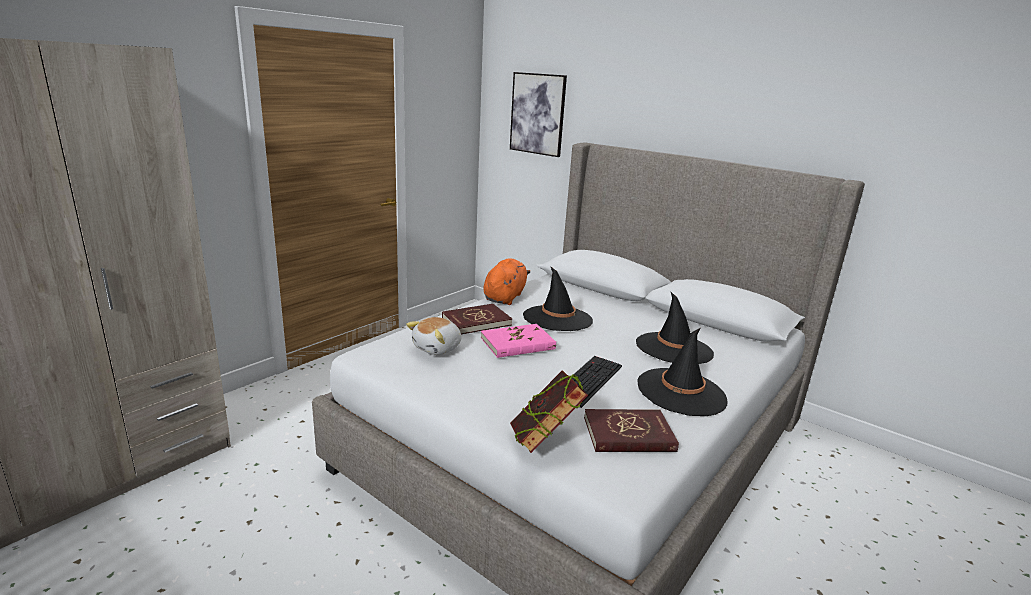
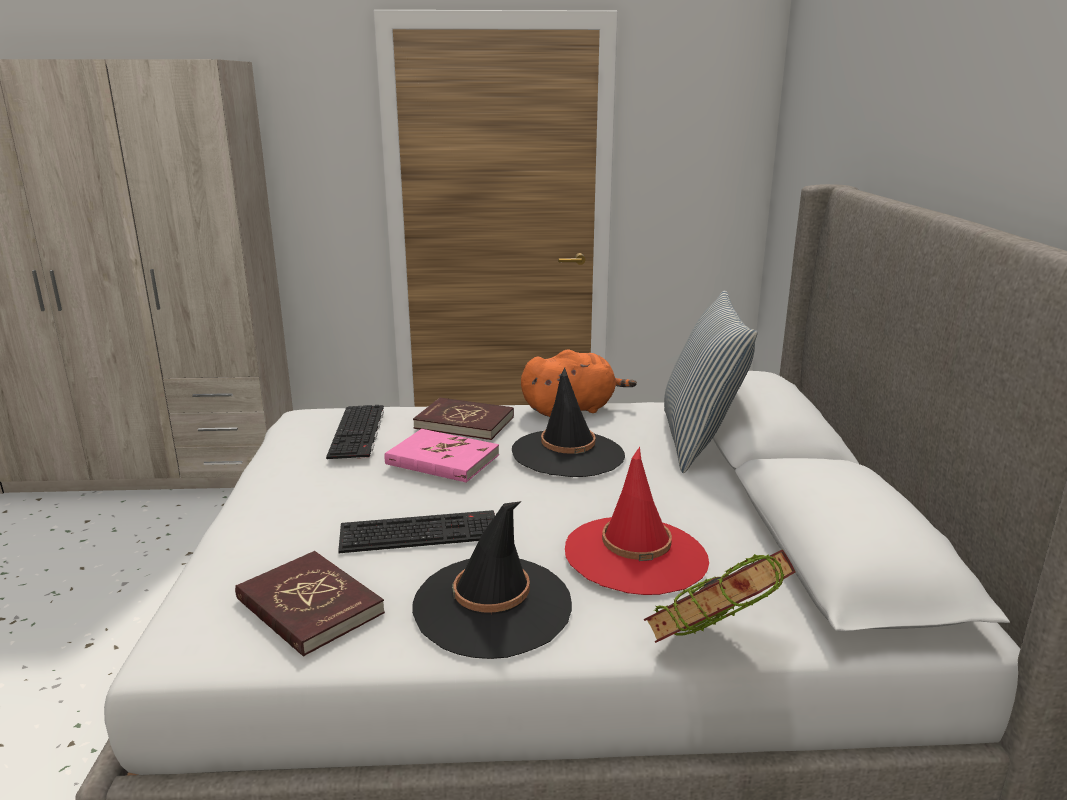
camera: 50 degrees right, 0 degrees up
(438, 348) = (358, 432): plush toy -> keyboard
(537, 114) = (818, 136): picture -> none
(544, 442) = (224, 561): book -> book (714, 647)
(587, 293) = (699, 440): none -> pillow
(674, 349) = (636, 555): black hat -> red hat

